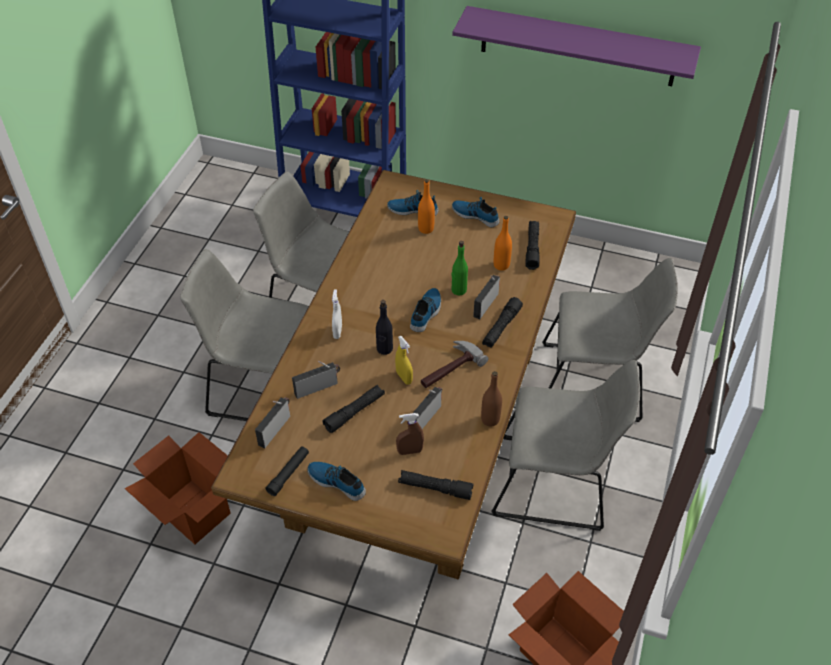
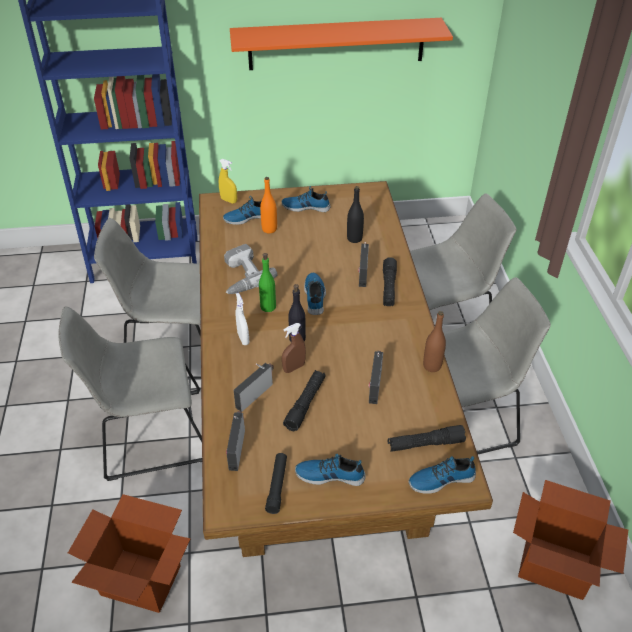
camera: 25 degrees left, 5 degrees down
(371, 269) = (241, 276): none -> power drill
(404, 377) = (331, 357): yellow spray bottle -> yellow spray bottle (229, 200)
(410, 451) = (380, 420): brown spray bottle -> brown spray bottle (294, 368)
(428, 523) = (441, 479): none -> shoe
(449, 368) = (367, 335): hammer -> none
(458, 290) = (331, 269): green bottle -> green bottle (268, 307)
(501, 265) = (354, 238): orange bottle -> black bottle
(532, 248) = (371, 218): black flashlight -> none
(578, 46) = (336, 44): purple shelf -> orange shelf

